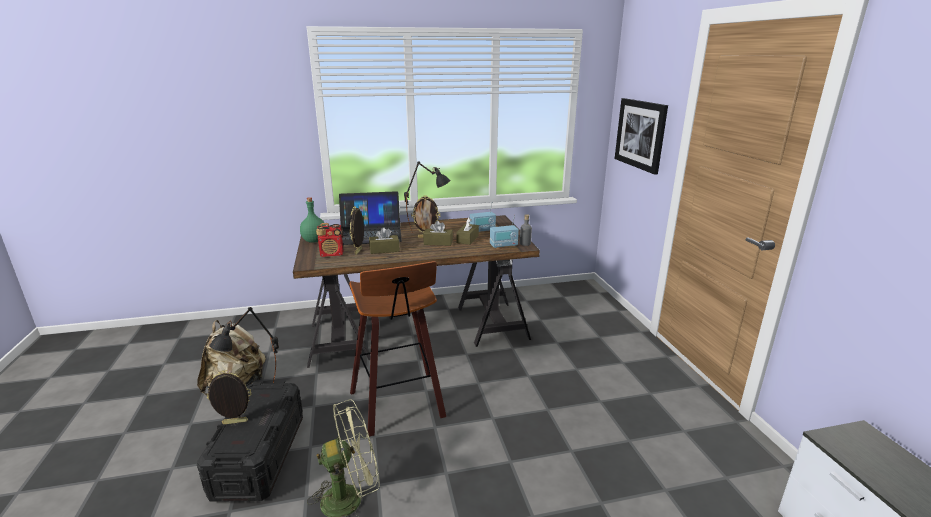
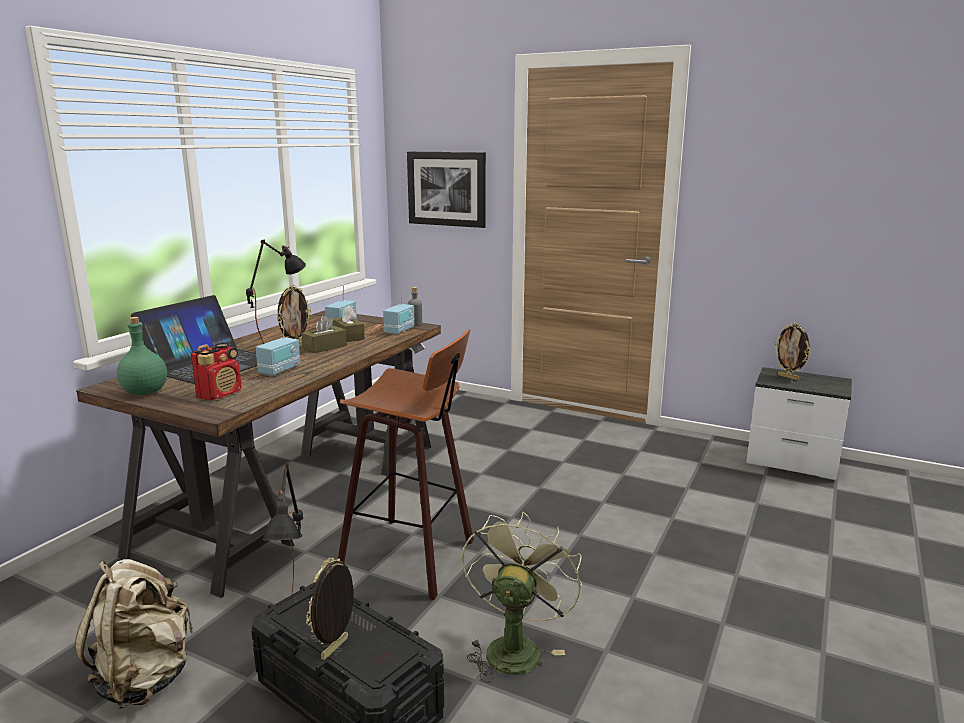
camera: 50 degrees left, 5 degrees down
(359, 251) = (251, 381): picture frame -> picture frame (788, 377)
(384, 250) = (280, 370): brown tissue box -> radio

